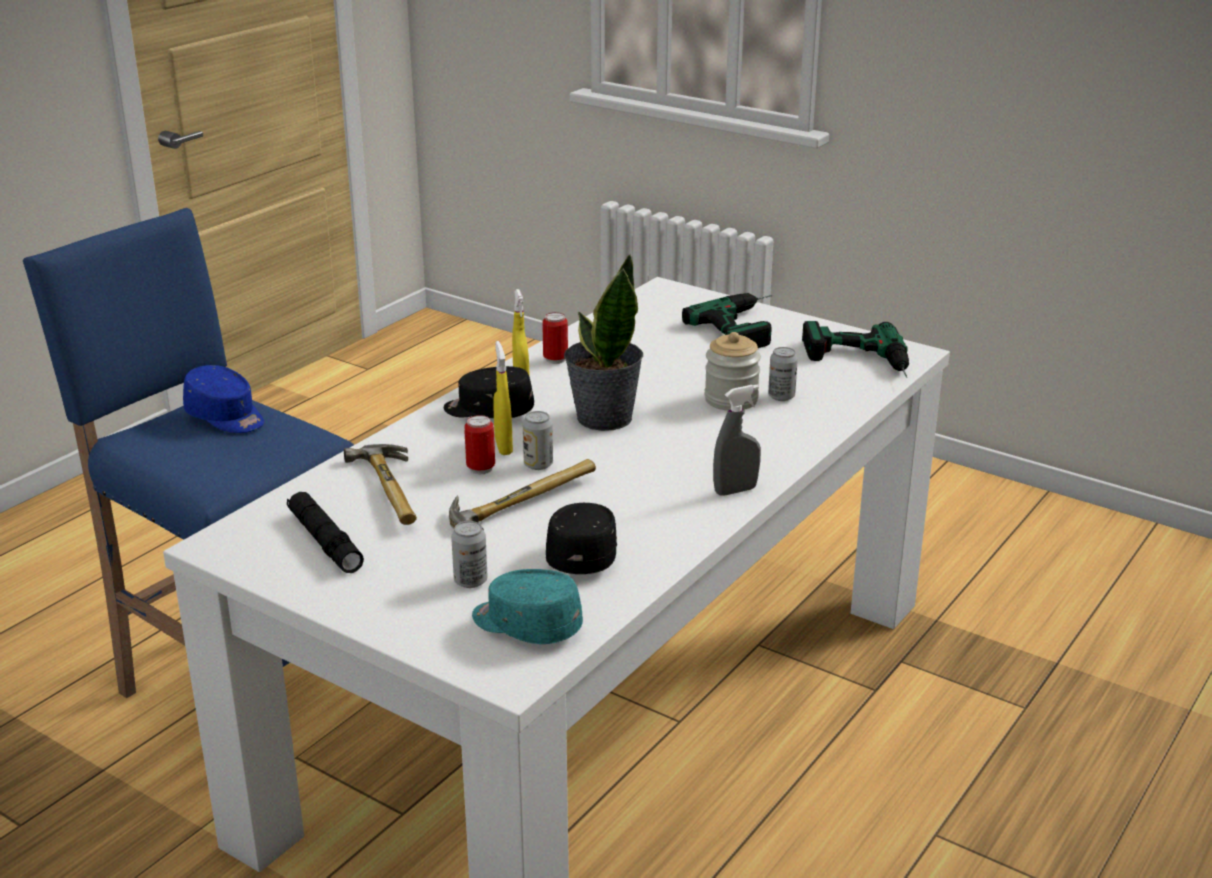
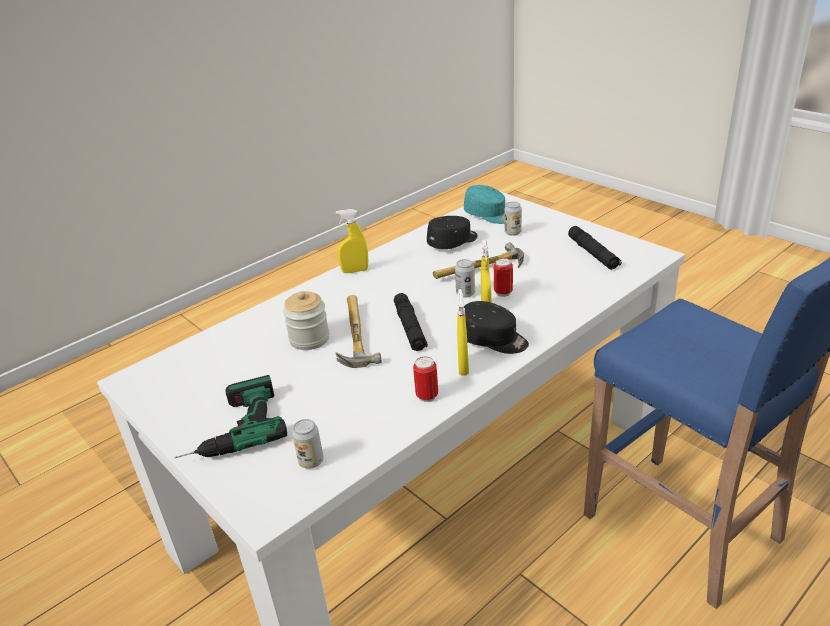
camera: 165 degrees left, 5 degrees up
(226, 417) = (711, 369): blue cap -> none
(396, 490) = (556, 281): hammer -> hammer (351, 336)
(584, 554) = (453, 242): black cap -> black cap turned 150 degrees counterclockwise
(603, 418) = (410, 328): potted plant -> black flashlight
(735, 490) = (355, 271): grey spray bottle -> yellow spray bottle
(781, 396) = (271, 339): can -> can (311, 461)
(858, 363) = (182, 371): power drill -> none

